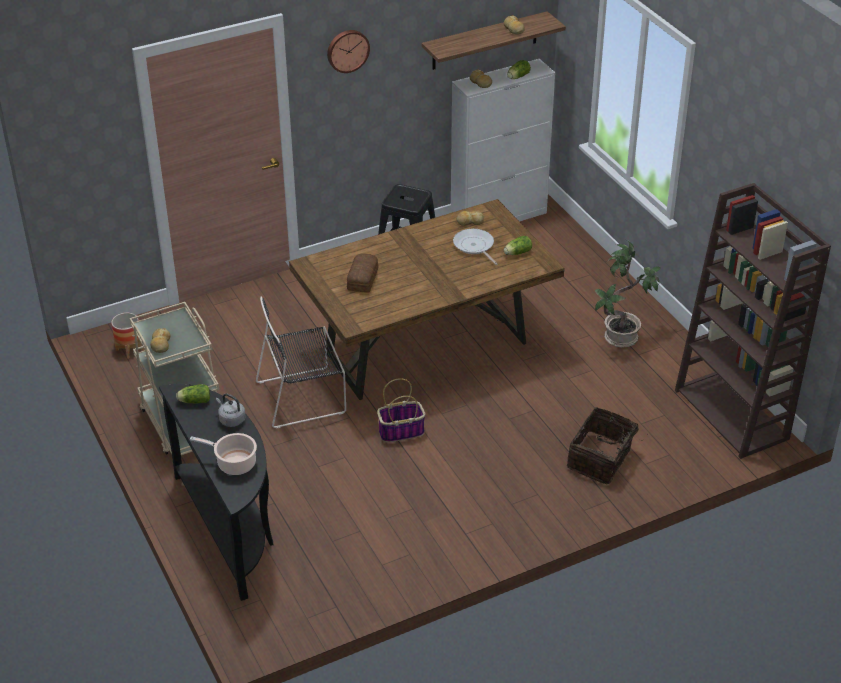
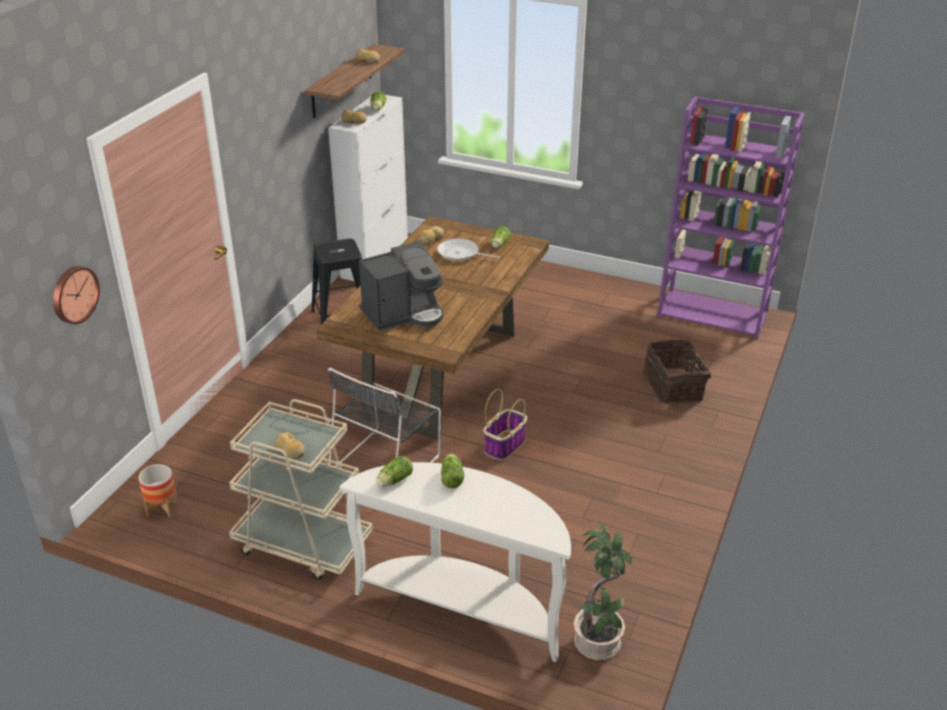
camera: 40 degrees left, 5 degrees down
(231, 420) = (452, 477): grey kettle -> lettuce
(231, 528) = (464, 606): black console table -> white console table
(234, 463) = (508, 511): cooking pot -> none
(347, 50) = (256, 107): wall clock -> wall clock (73, 294)
(363, 279) = (404, 314): bread -> coffee machine
(621, 338) = (575, 300): potted plant -> potted plant (599, 643)
(732, 415) = (713, 314): brown bookcase -> purple bookcase

